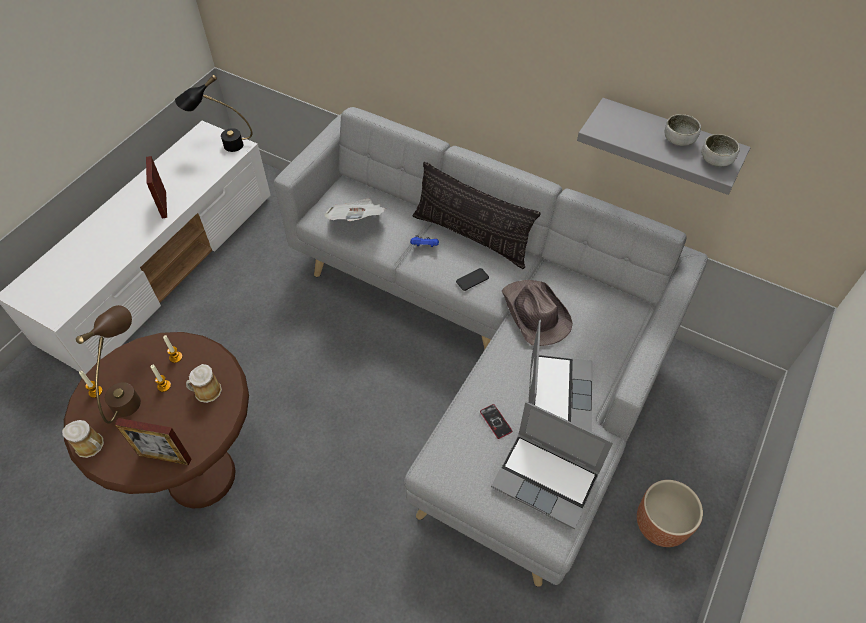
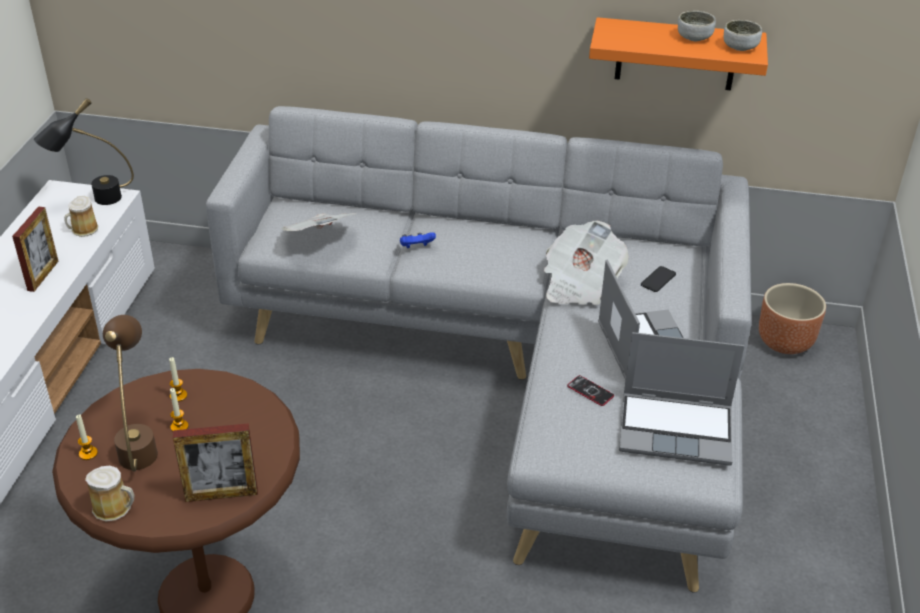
camera: 20 degrees left, 15 degrees down
(164, 204) = (43, 275): picture frame -> picture frame turned 135 degrees counterclockwise
(206, 391) = (238, 419): mug -> mug (83, 230)
(471, 236) = (467, 227): pillow -> none
(472, 279) = (491, 266): phone -> phone (658, 279)
(534, 314) = (580, 283): brown hat -> newspaper
(660, 524) = (801, 492): brown planter -> brown planter (785, 342)
(666, 144) = (676, 54): grey shelf -> orange shelf

